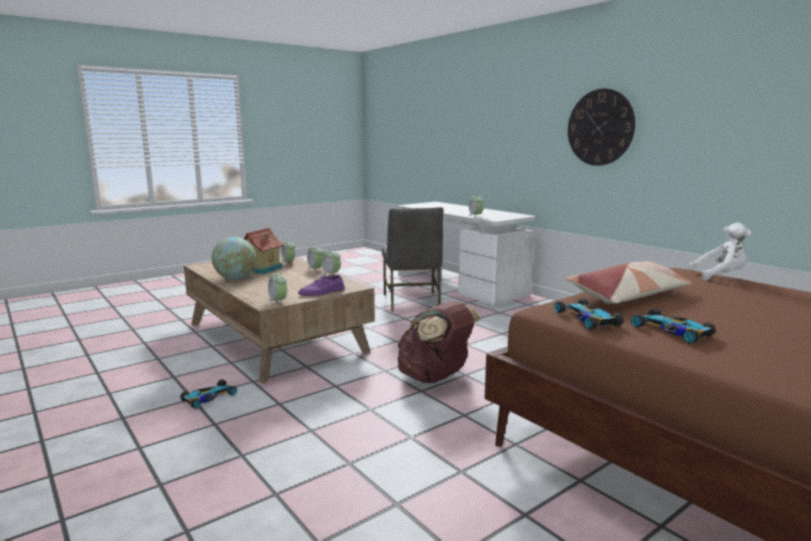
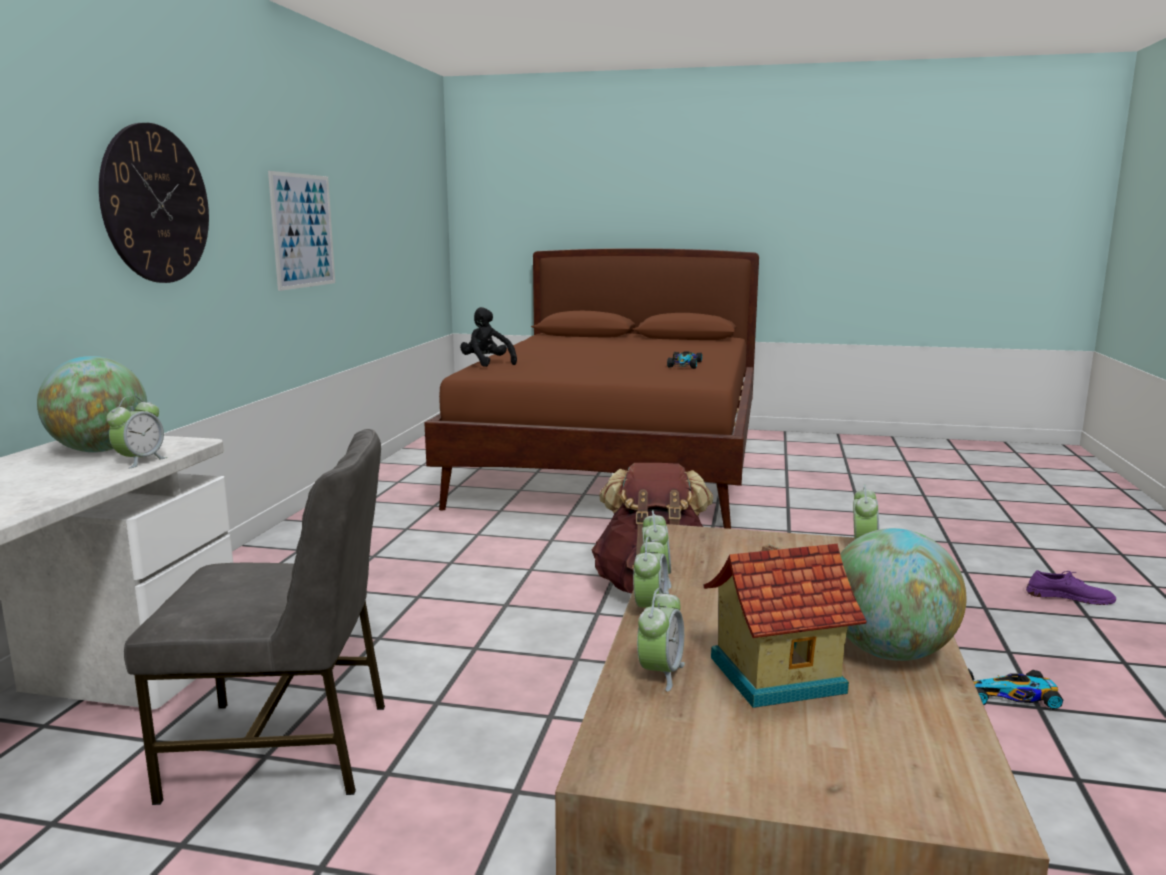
camera: 130 degrees left, 0 degrees up
(322, 292) = (759, 541): purple shoe -> purple shoe (1069, 597)
(412, 302) = (284, 749): grey chair -> grey chair turned 45 degrees clockwise
(499, 215) = (99, 450): none -> globe
(587, 320) = (707, 374): toy car -> none
(628, 295) = (612, 374): pillow -> none
(720, 276) = (487, 363): white plush toy -> black plush toy
(745, 143) = (303, 231): none -> picture

